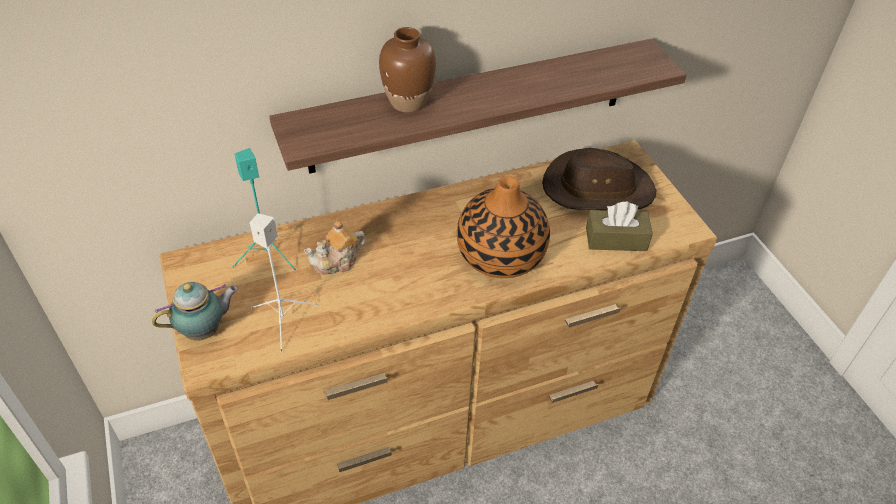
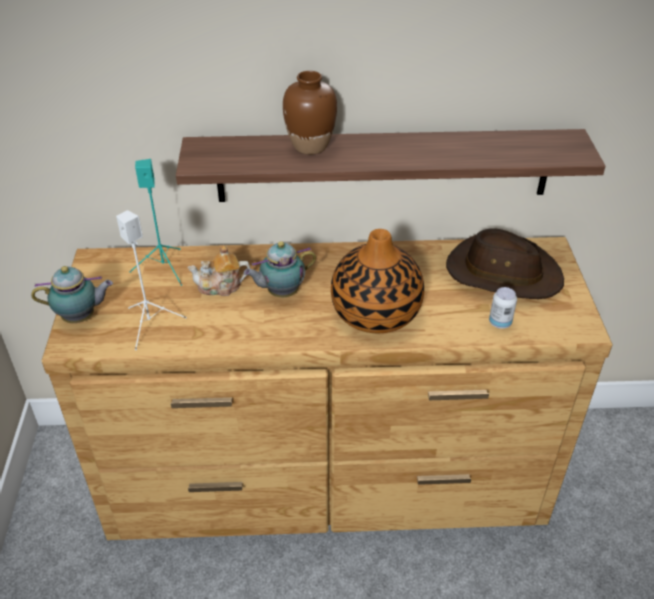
camera: 20 degrees right, 5 degrees down
(400, 255) = (280, 293): none -> teapot
(616, 239) = (500, 323): brown tissue box -> can

